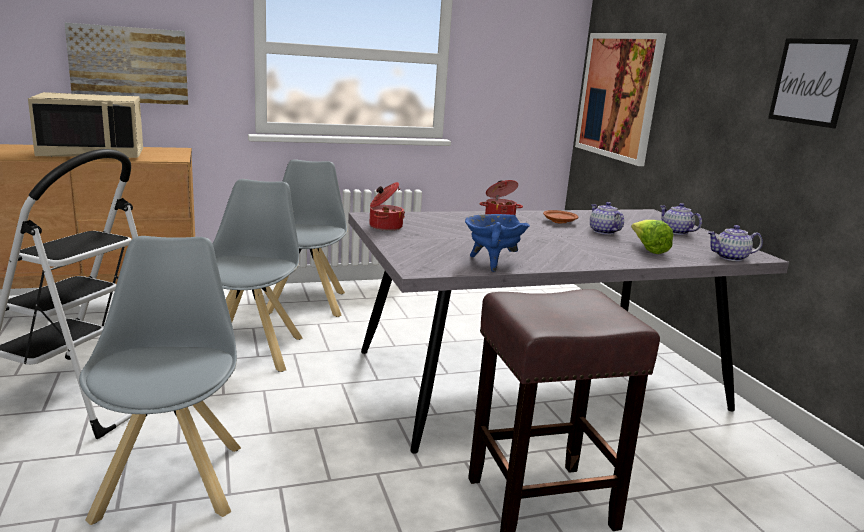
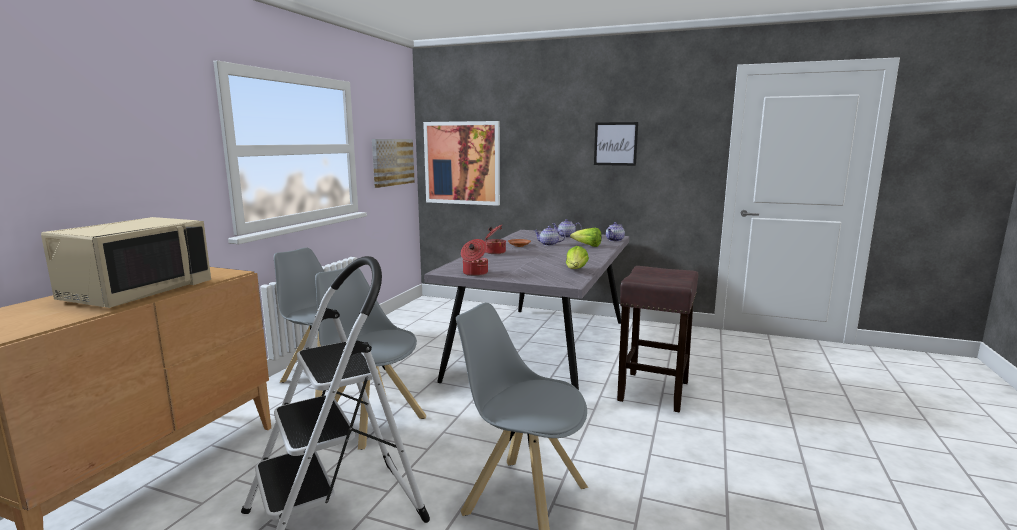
camera: 50 degrees left, 5 degrees down
(129, 65) = (110, 184): picture -> picture (392, 162)
(492, 263) = (576, 270): blue cooking pot -> lettuce

